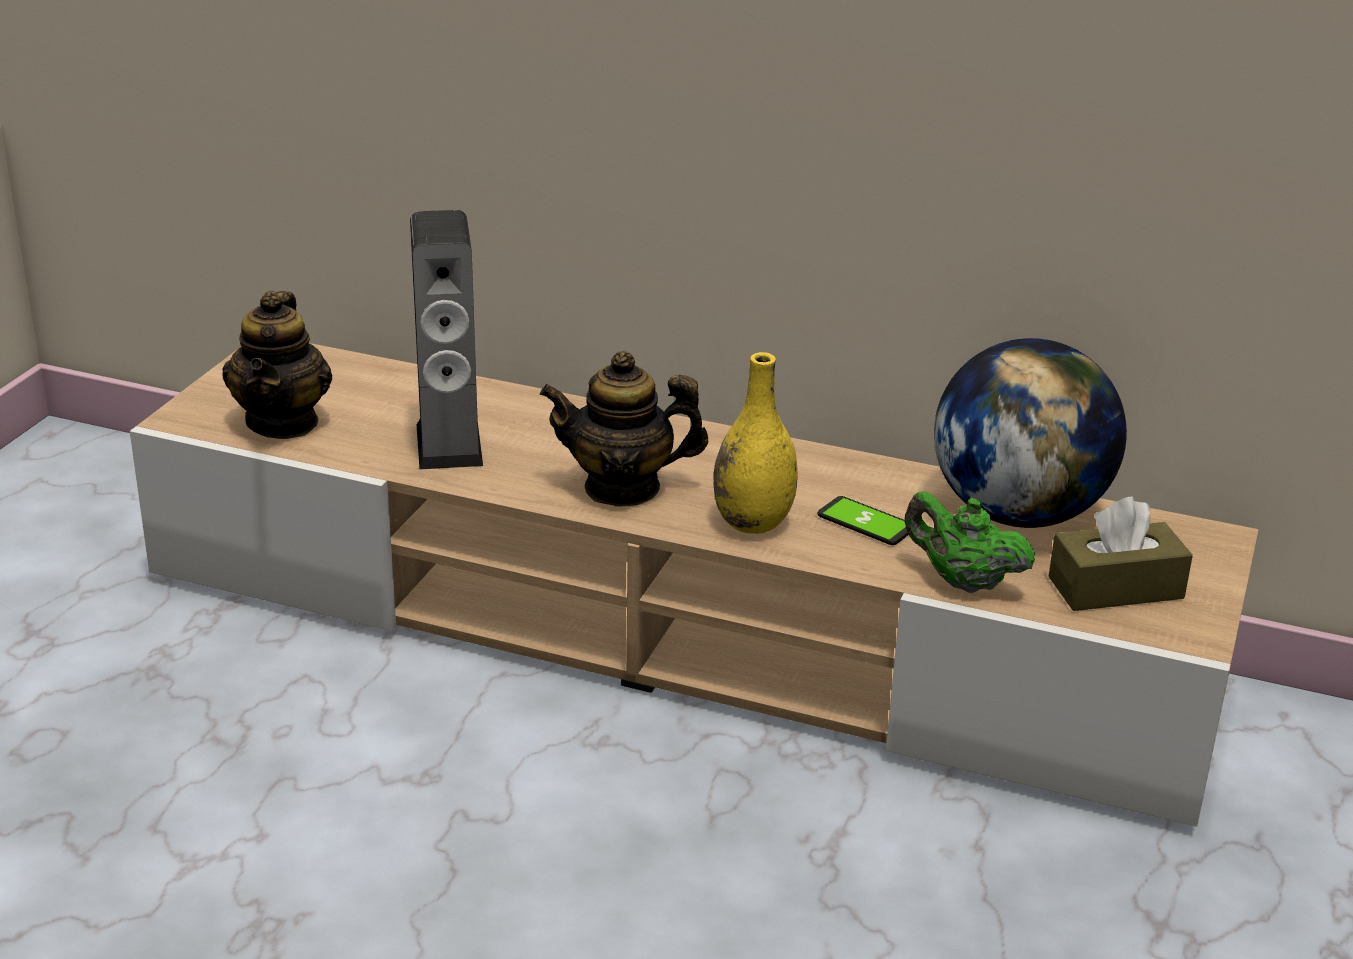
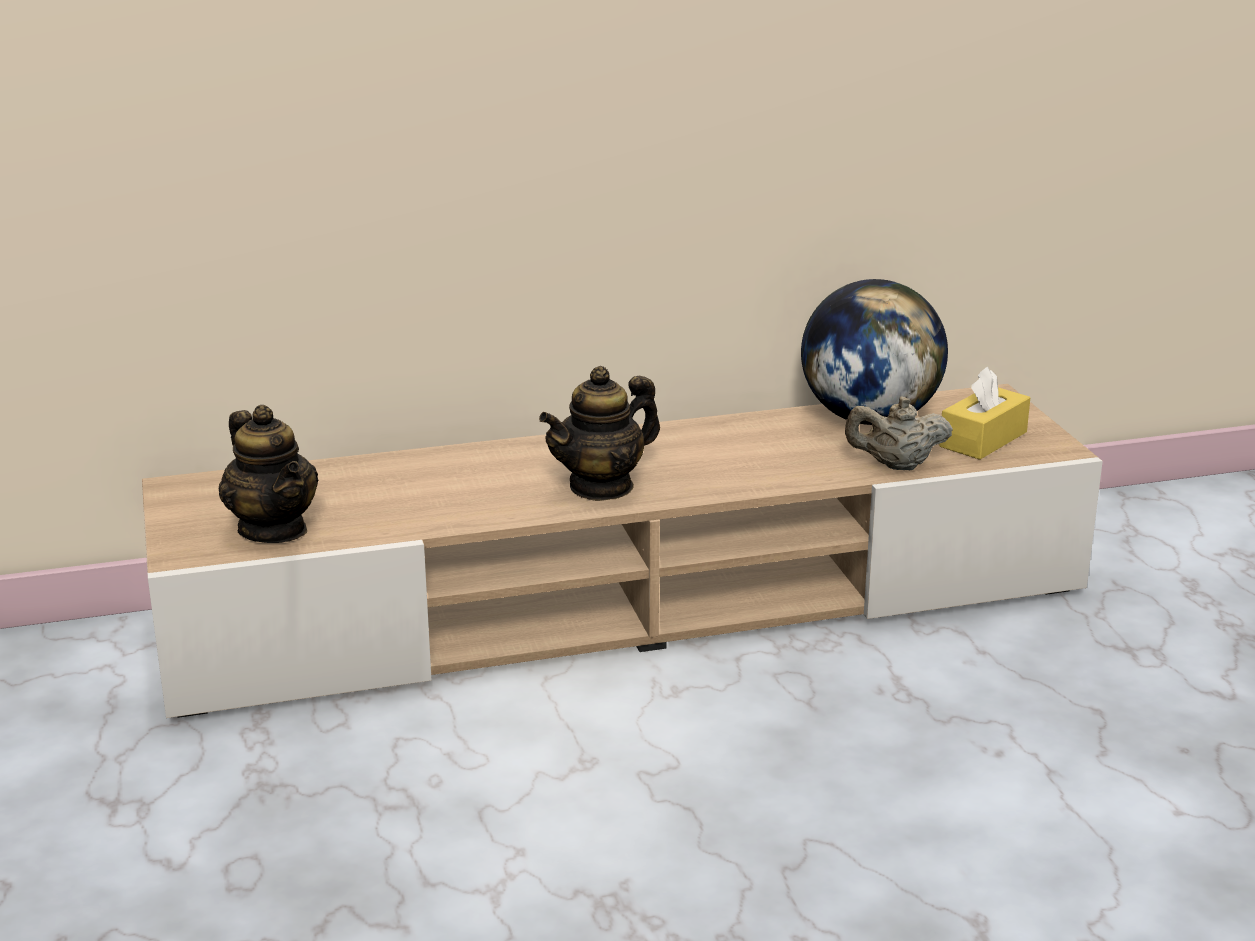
camera: 35 degrees left, 5 degrees down
(449, 444) = (432, 501): speaker -> none
(753, 523) = (721, 478): yellow vase -> none
(866, 522) = (789, 454): phone -> none
(963, 581) = (896, 466): green teapot -> beige teapot
(1115, 588) = (983, 439): brown tissue box -> yellow tissue box

